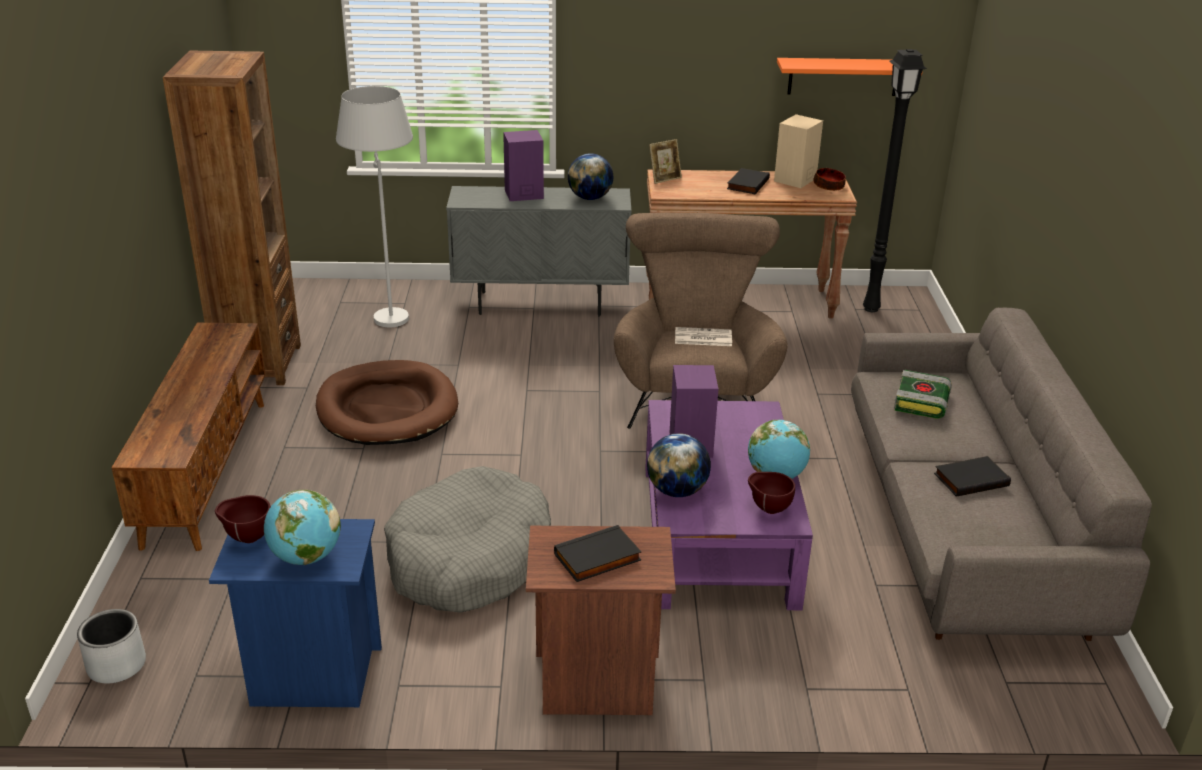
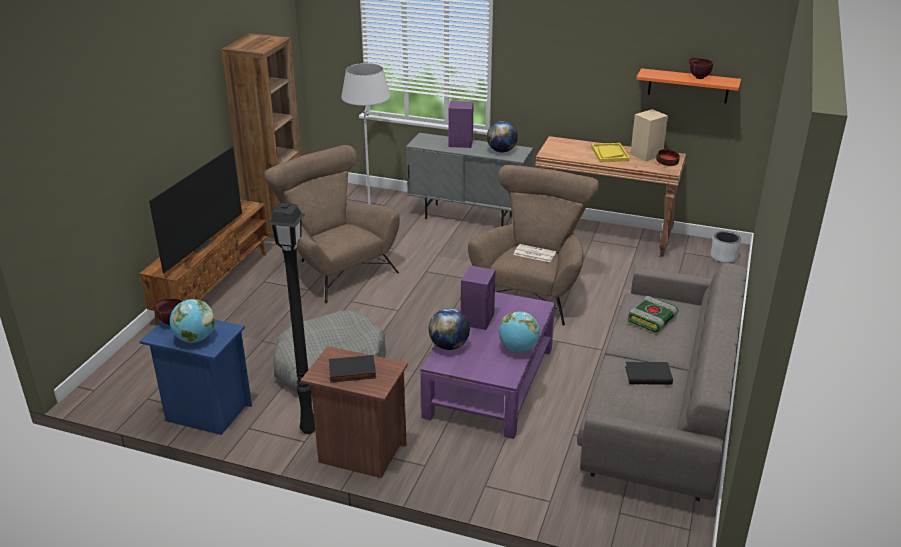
camera: 20 degrees right, 0 degrees up
(116, 665) = (111, 384): grey planter -> grey planter (723, 257)
(189, 404) = (199, 245): none -> television
(387, 409) = (335, 268): brown dog bed -> brown armchair
(664, 179) = (555, 144): picture frame -> none
(747, 184) = (609, 154): black book -> yellow tray
(768, 508) = (499, 367): brown bowl -> brown bowl (698, 77)
(872, 309) = (696, 255): black floor lamp -> black floor lamp (309, 430)

